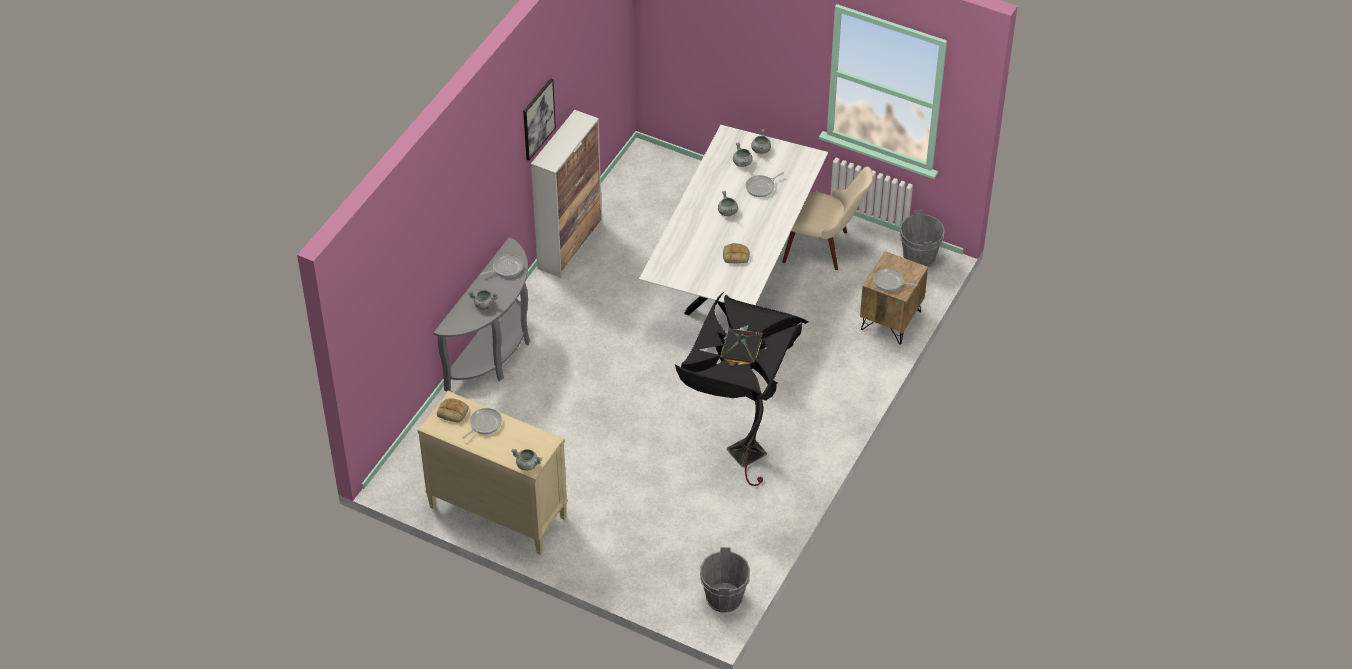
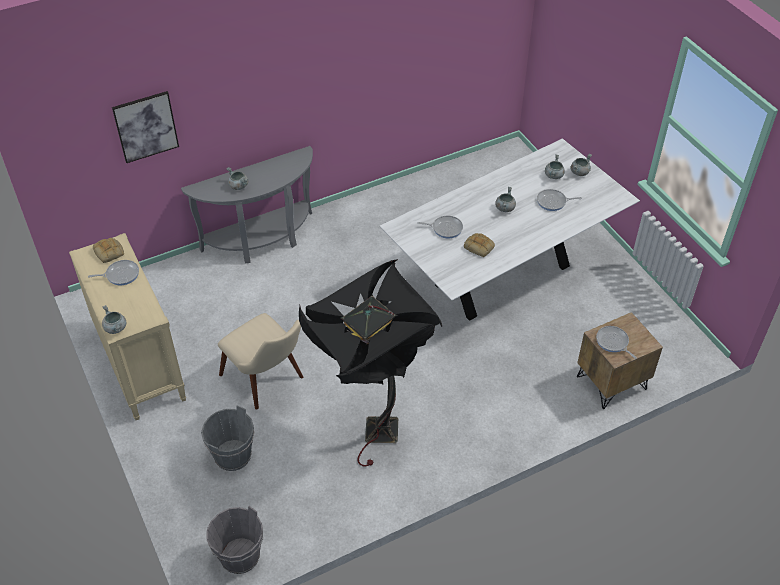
camera: 35 degrees right, 0 degrees up
(506, 268) = (283, 167): frying pan -> frying pan (445, 228)
(538, 119) = (368, 46): picture -> picture (146, 126)
(570, 246) = (394, 190): cabinet -> none
(825, 247) = (602, 290): beige chair -> beige chair (268, 381)
(918, 258) = (682, 340): grey bucket -> grey bucket (232, 456)

